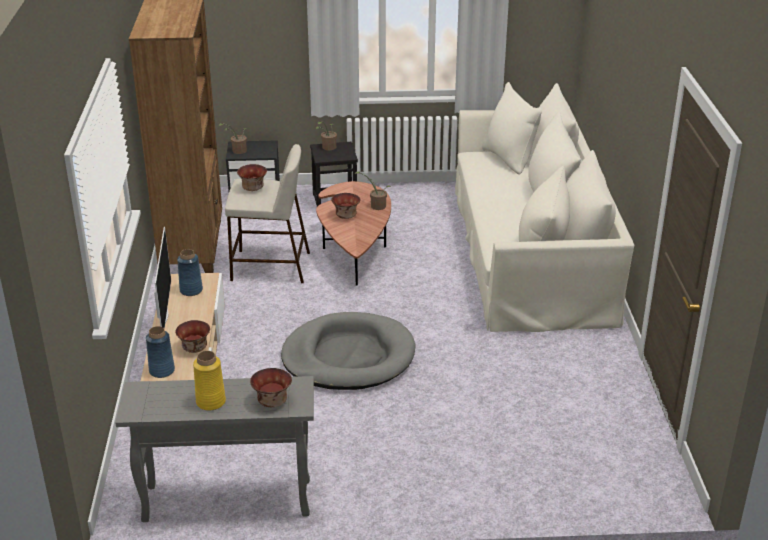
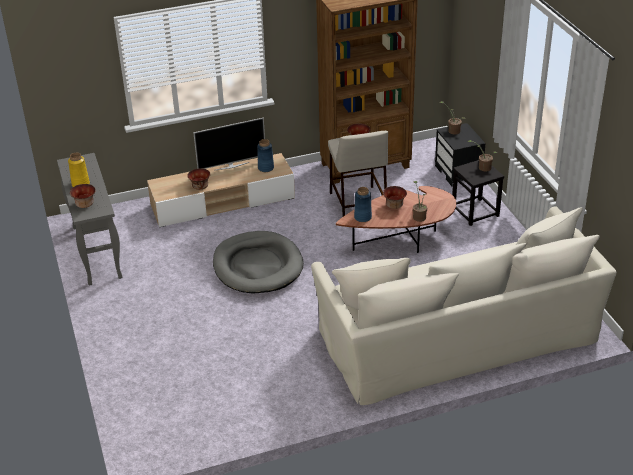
camera: 75 degrees right, 5 degrees up
(161, 370) = (172, 181): blue vase -> blue vase (362, 217)

